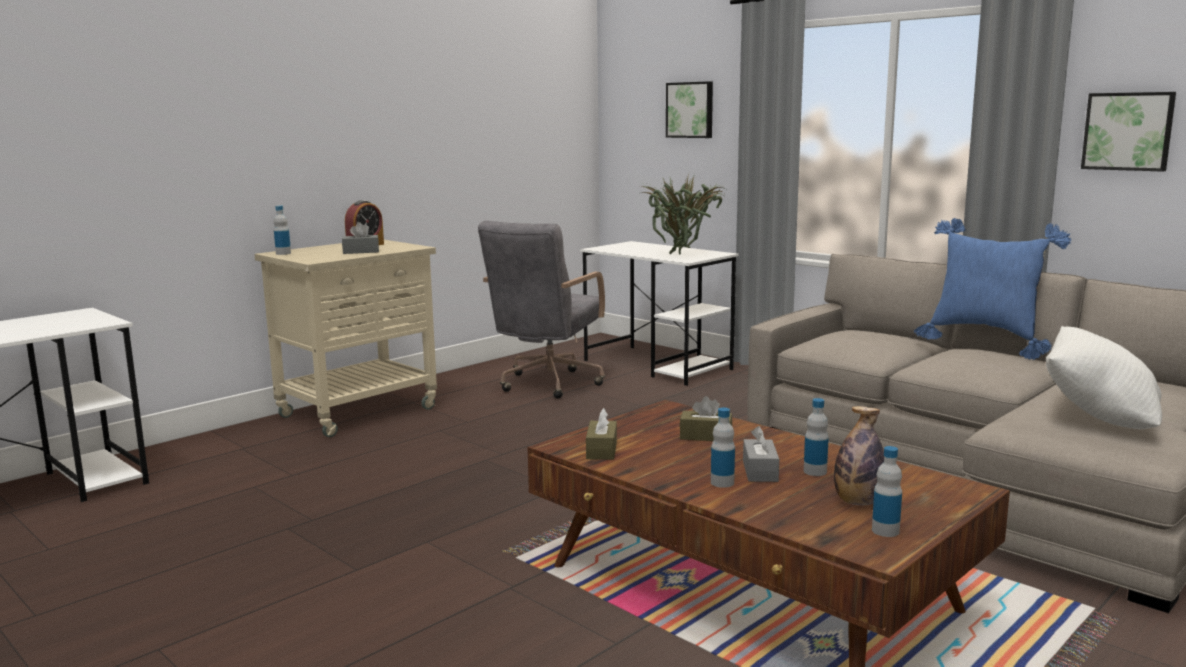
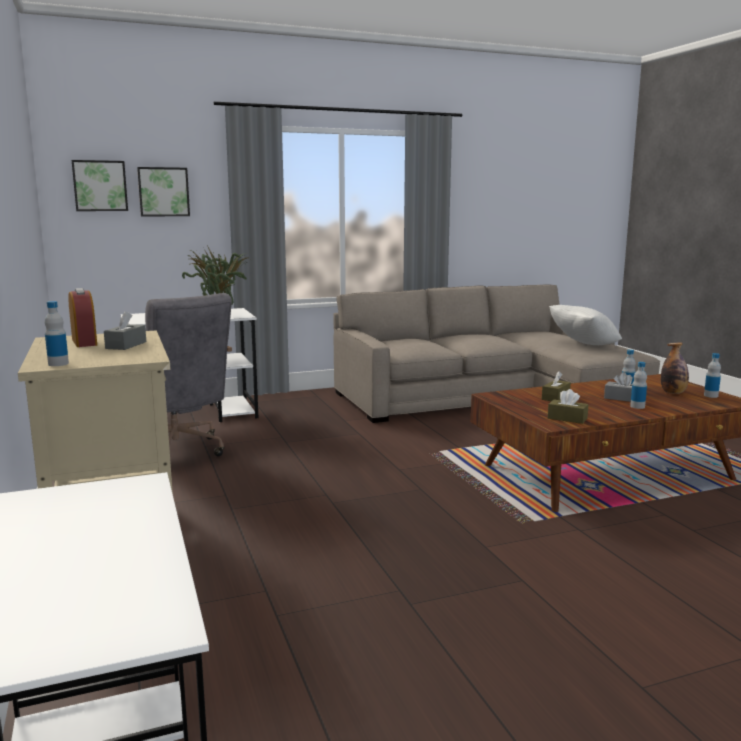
camera: 65 degrees left, 0 degrees up
(985, 347) = (452, 334): blue pillow -> none
(1128, 131) = (472, 207): picture -> picture (100, 186)

